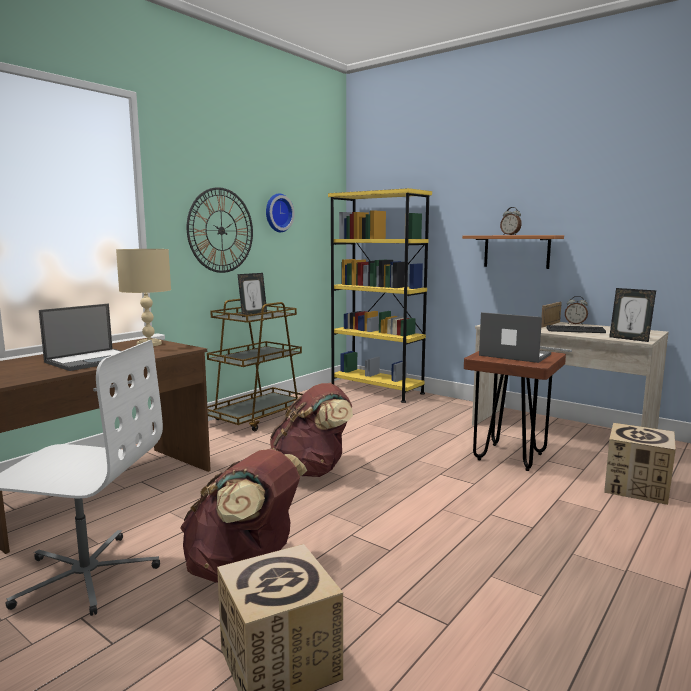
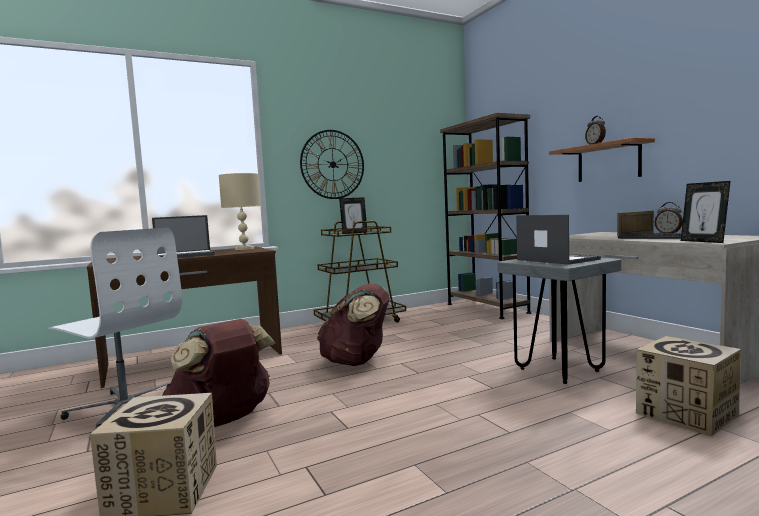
camera: 25 degrees right, 5 degrees down
(277, 213) = (389, 149): wall clock -> none
(376, 390) = (487, 308): yellow bookcase -> brown bookcase
(509, 457) = (558, 370): brown stool -> grey stool

